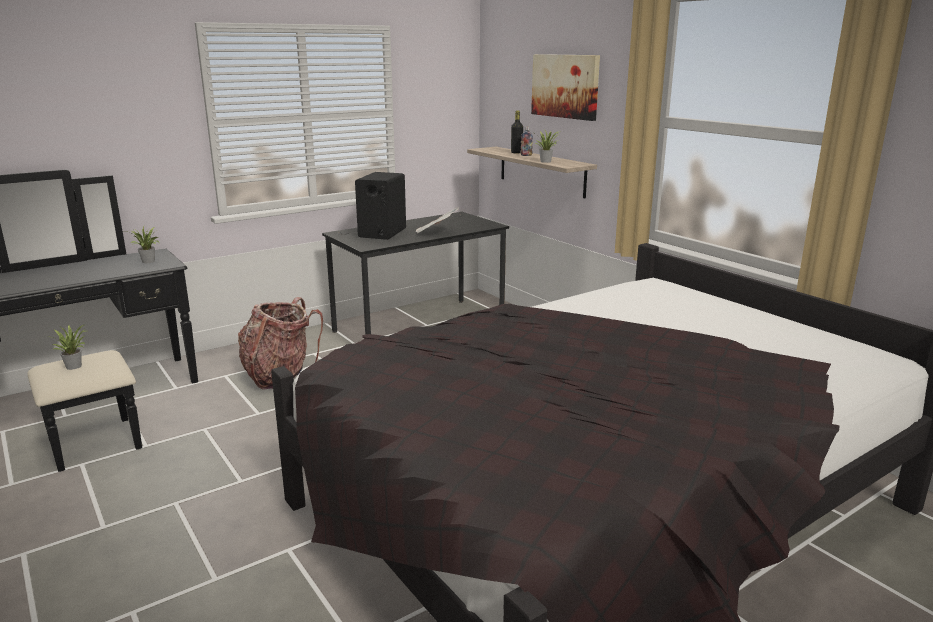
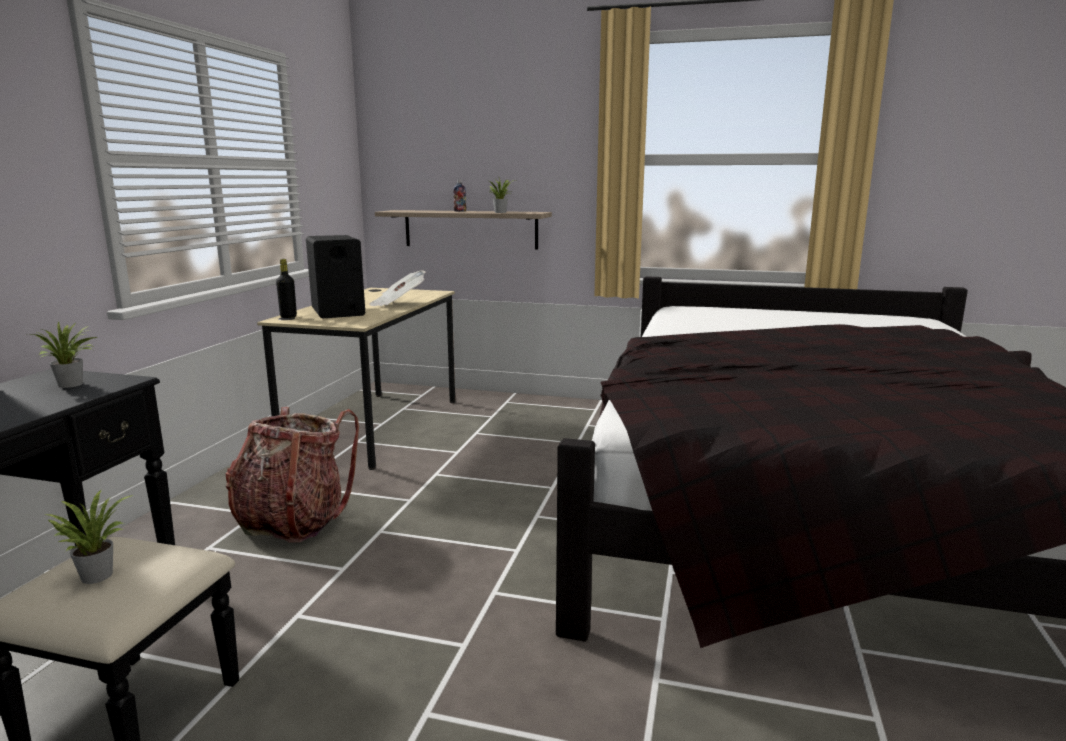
camera: 40 degrees left, 5 degrees down
(419, 326) = (375, 427): black desk -> beige desk
(516, 152) = (440, 211): black bottle -> black bottle (288, 316)
(565, 86) = (499, 133): picture -> none

